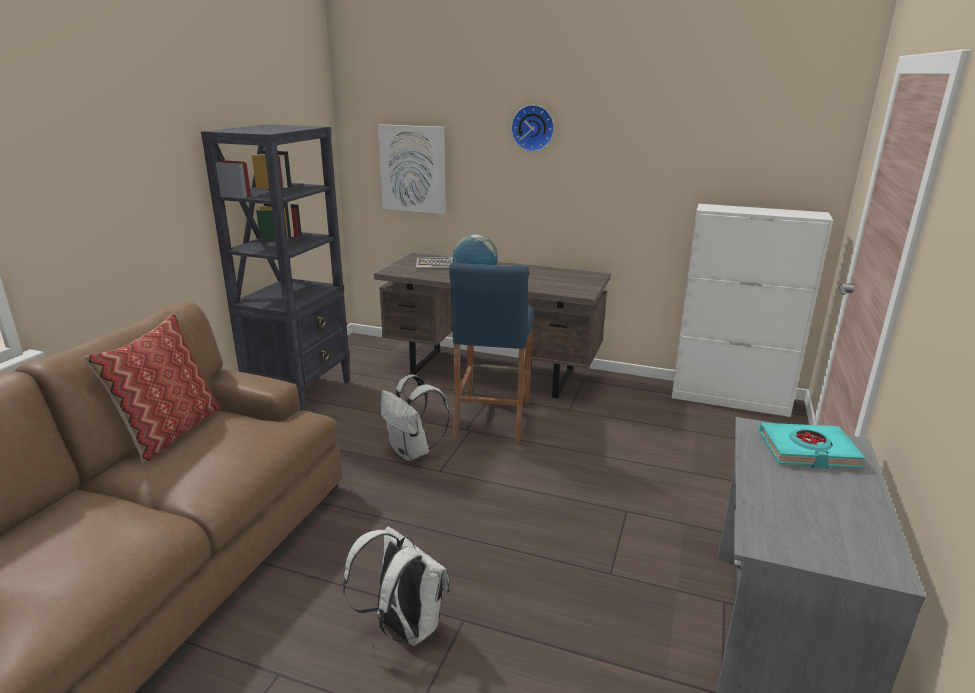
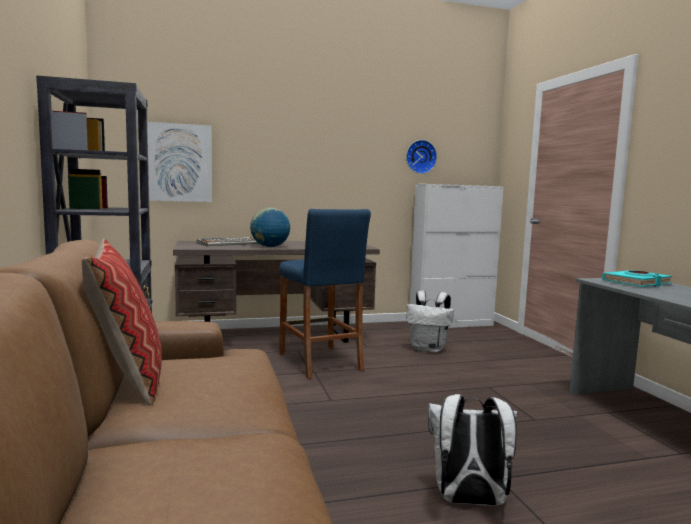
camera: 35 degrees left, 15 degrees down
(412, 452) = (289, 395): white backpack -> white backpack (428, 349)
(533, 128) = (291, 129): wall clock -> wall clock (420, 157)

